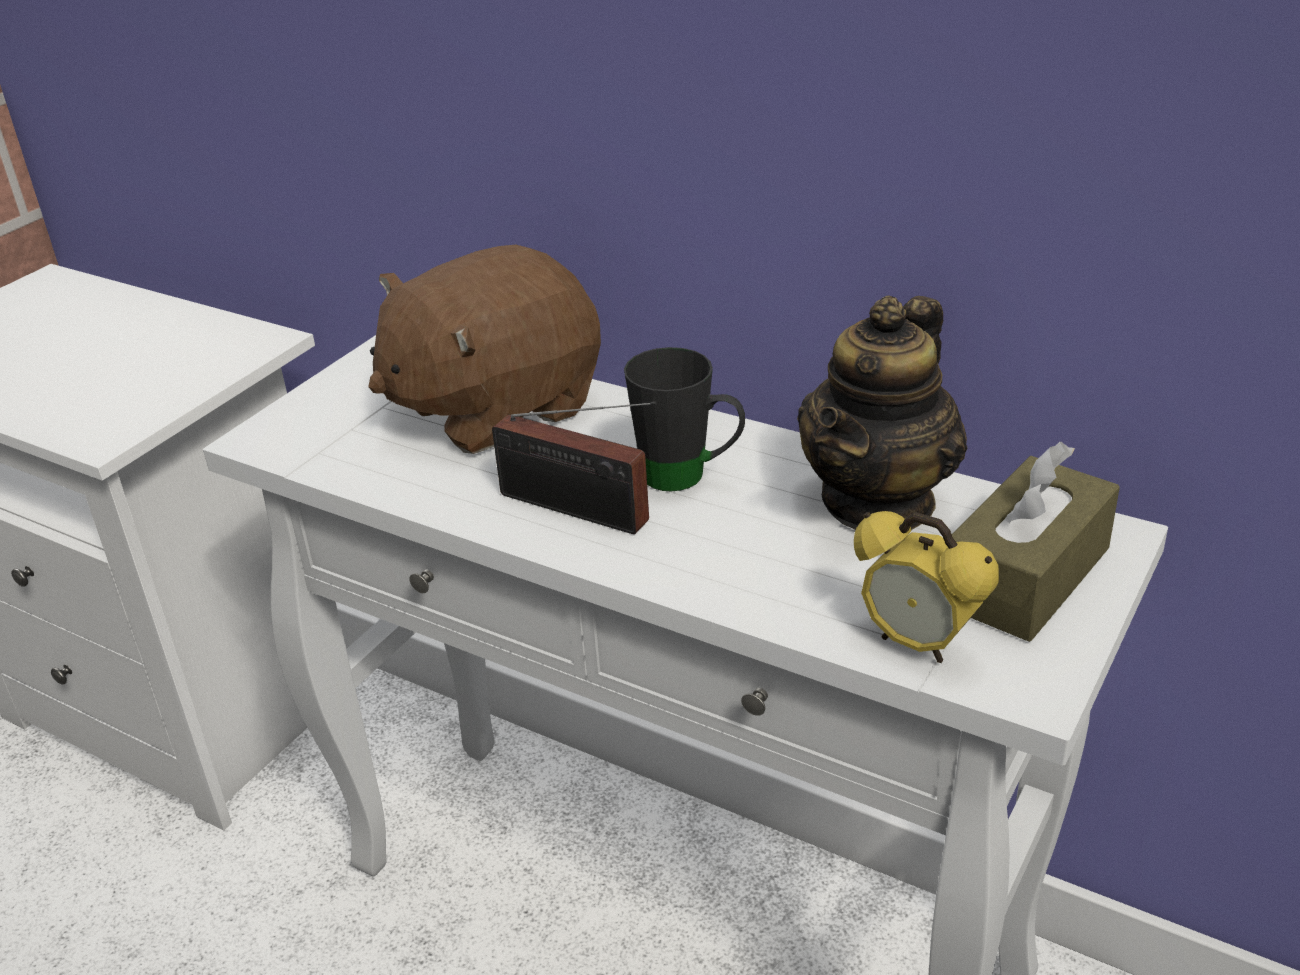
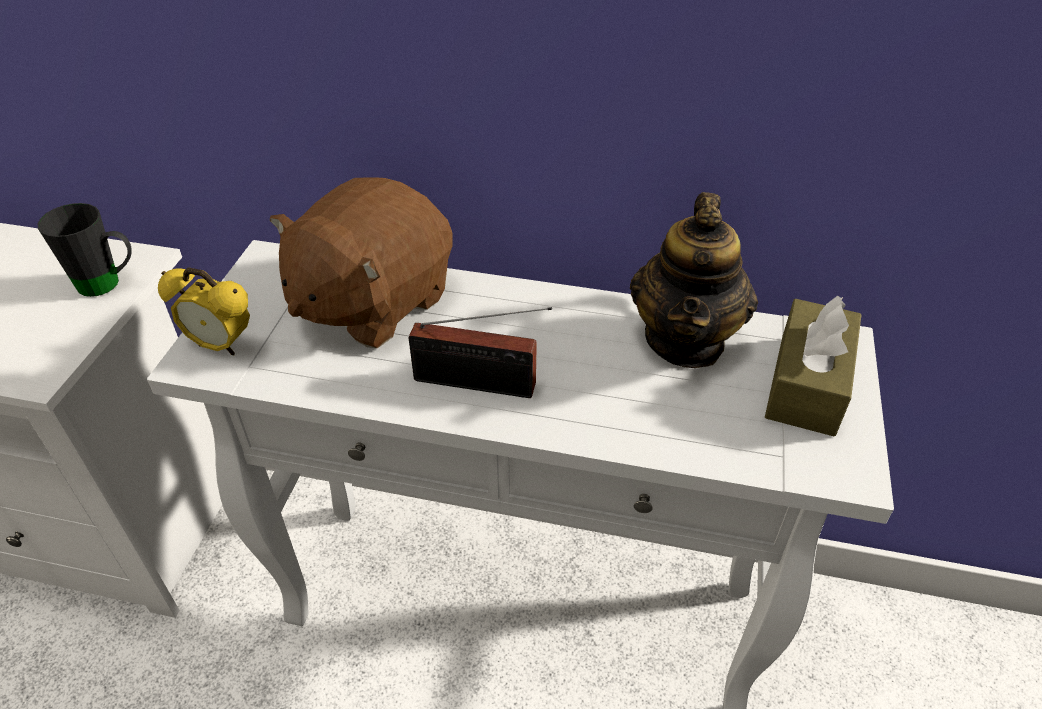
camera: 20 degrees left, 10 degrees up
(689, 477) = (546, 341): black mug -> black mug (109, 284)
(917, 644) = (765, 453): alarm clock -> alarm clock (221, 345)

